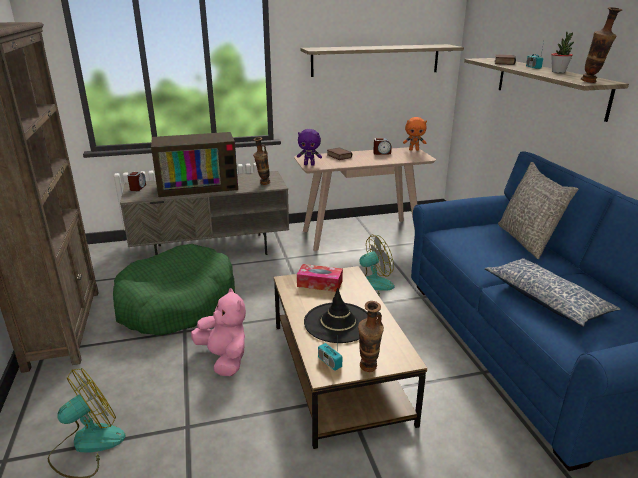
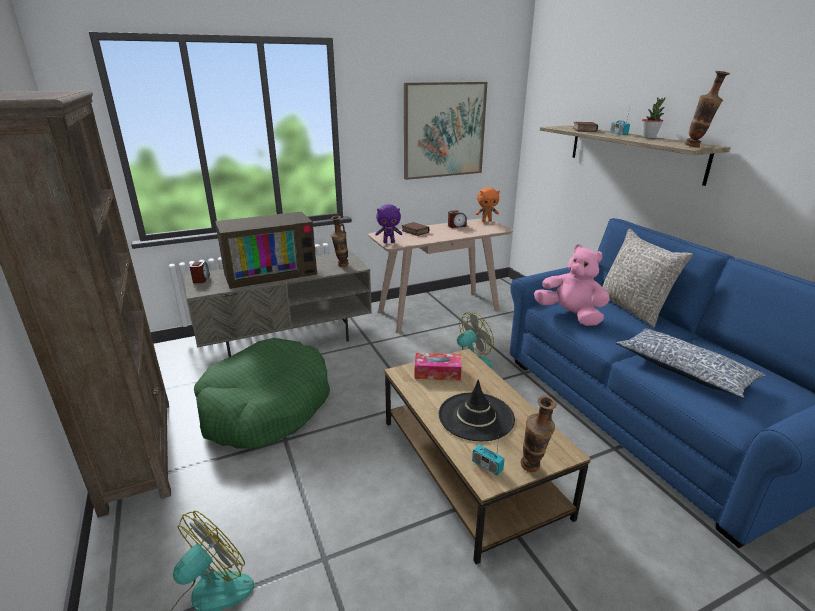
camera: 10 degrees left, 0 degrees up
(224, 358) = (341, 467): pink plush toy -> pink plush toy (570, 315)
(375, 60) = (444, 130): shelf -> picture

